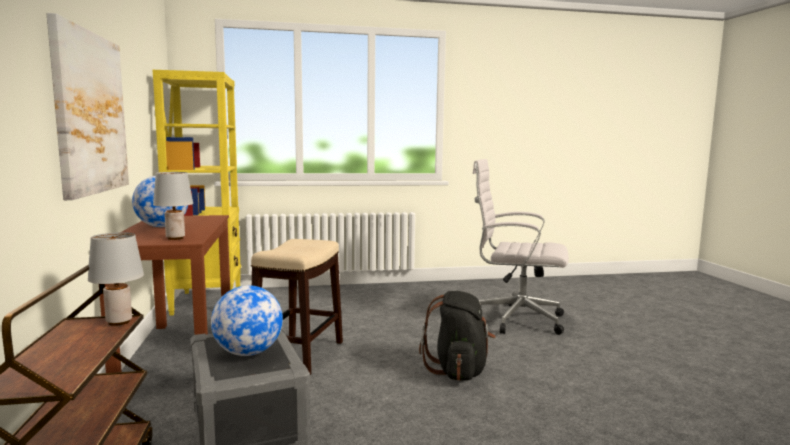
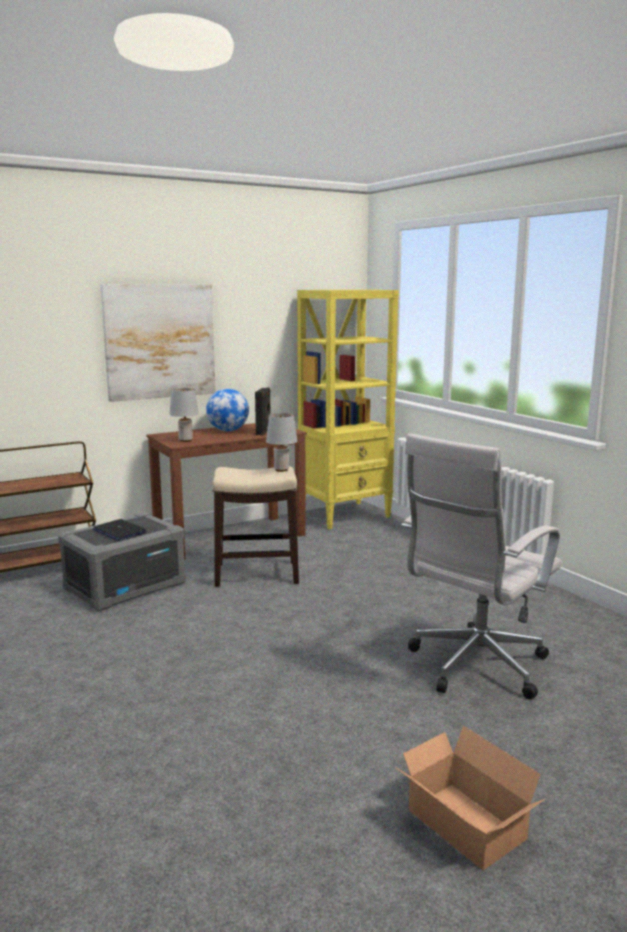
camera: 70 degrees right, 5 degrees up
(118, 322) = (75, 481): grey table lamp -> grey table lamp (281, 469)
(199, 221) = (264, 432): none -> black speaker
(248, 353) = (119, 531): globe -> laptop
(458, 371) = (269, 647): black backpack -> none
(515, 319) = (474, 667): white office chair -> white office chair turned 135 degrees counterclockwise
(681, 354) = (465, 828): none -> cardboard box

